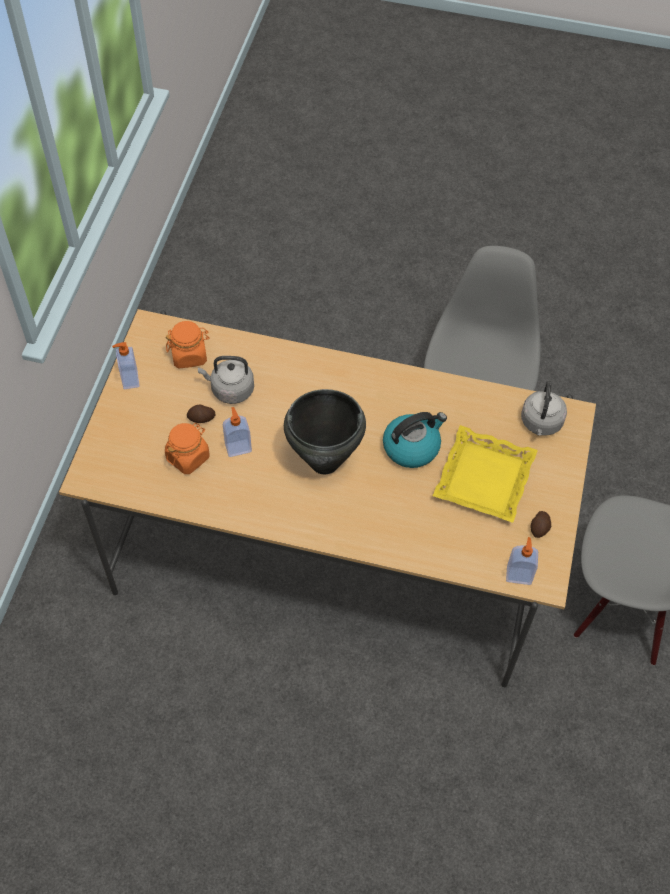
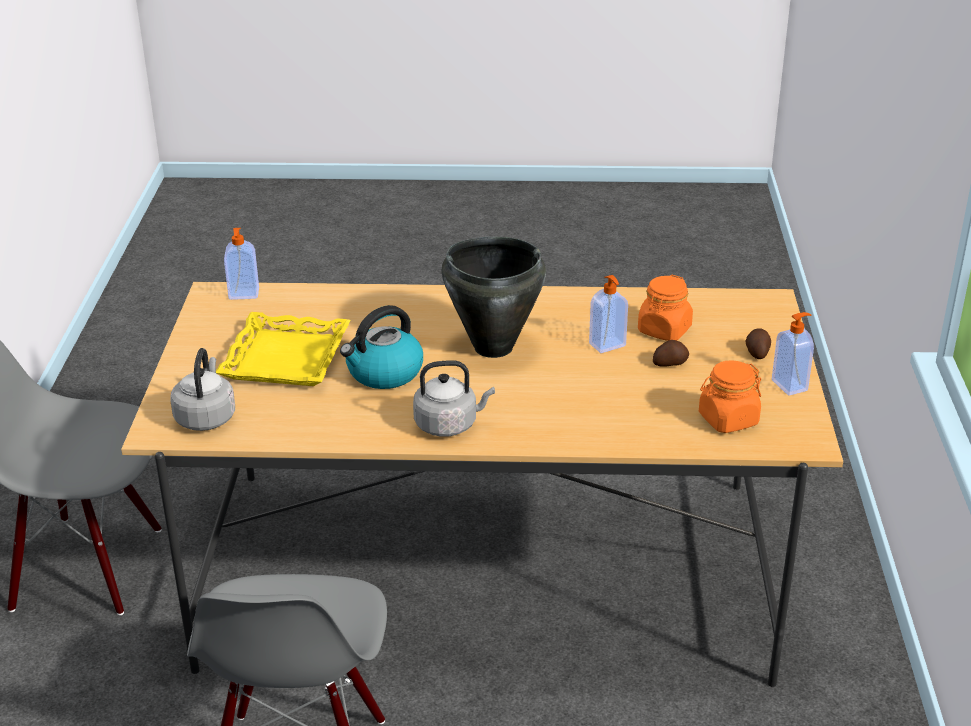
camera: 170 degrees right, 25 degrees down
(230, 390) = (649, 393): grey kettle -> grey kettle (449, 425)
(540, 528) = (216, 329): potato -> potato (757, 352)

